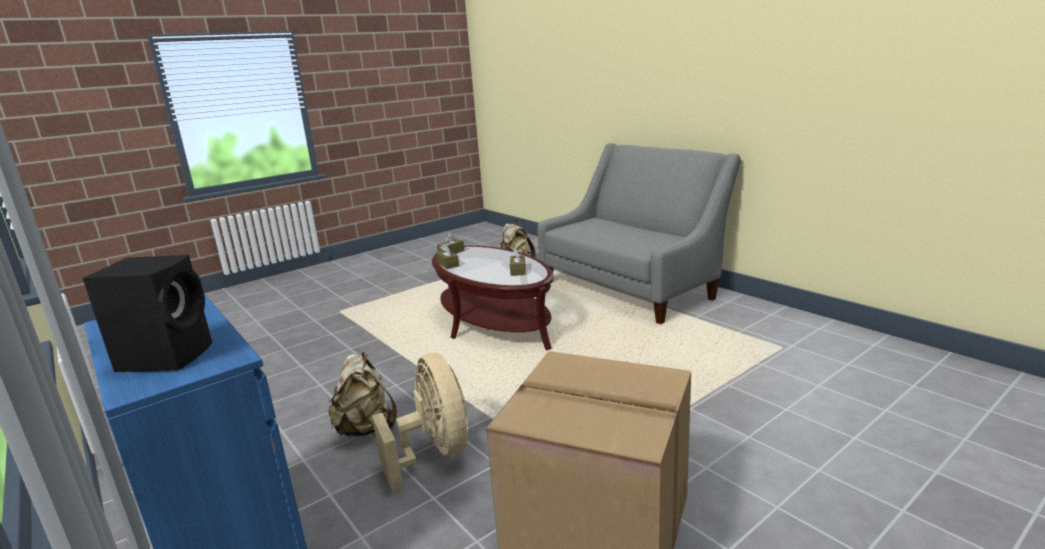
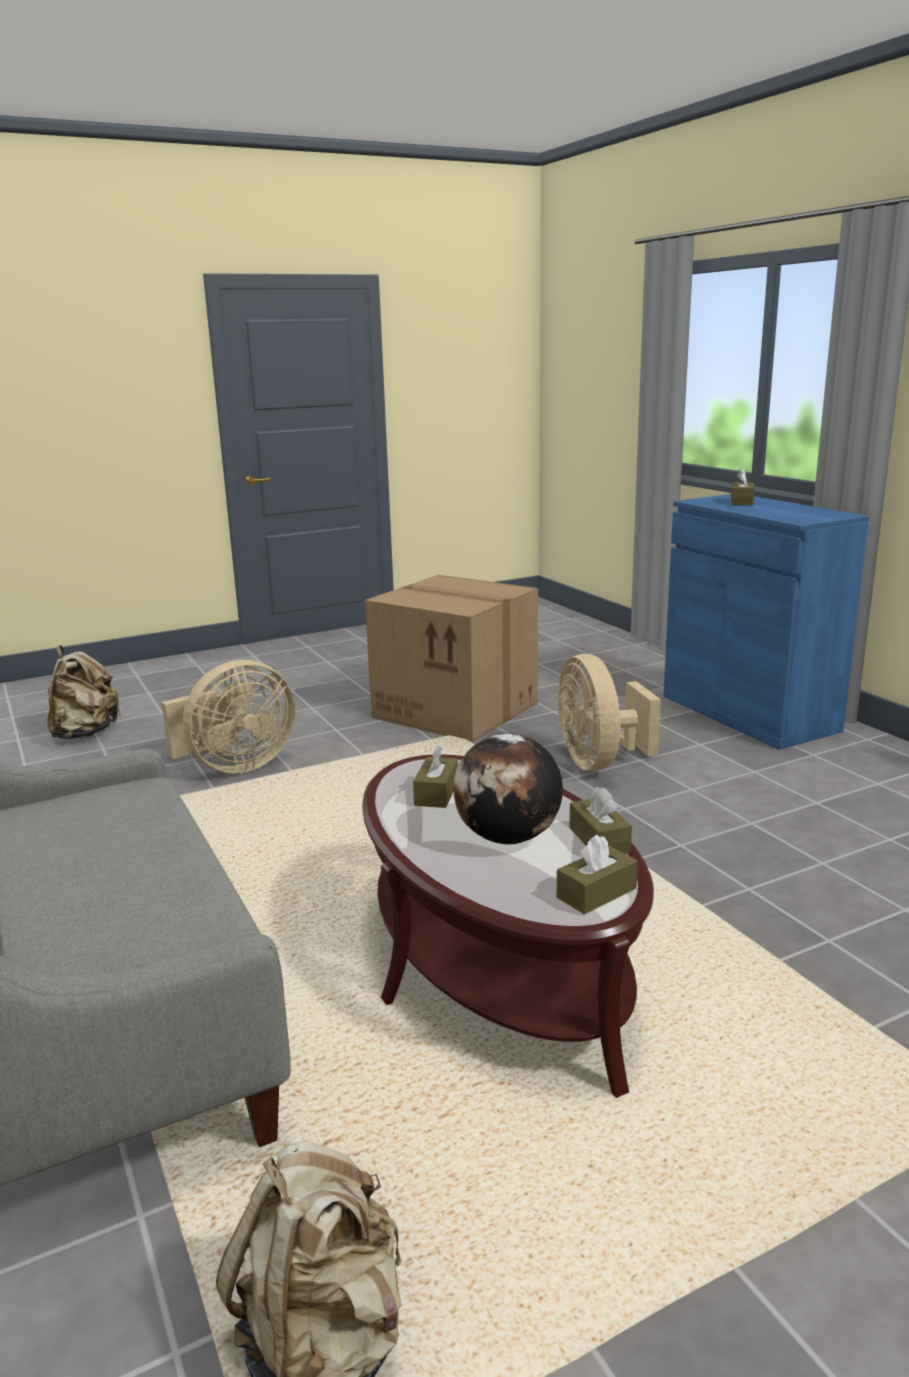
camera: 170 degrees left, 0 degrees up
(168, 356) = (741, 502): black speaker -> brown tissue box
(366, 428) = (695, 792): beige backpack -> beige backpack (85, 734)
(482, 261) = (508, 838): none -> globe
(740, 406) = (235, 766): none -> beige fan

